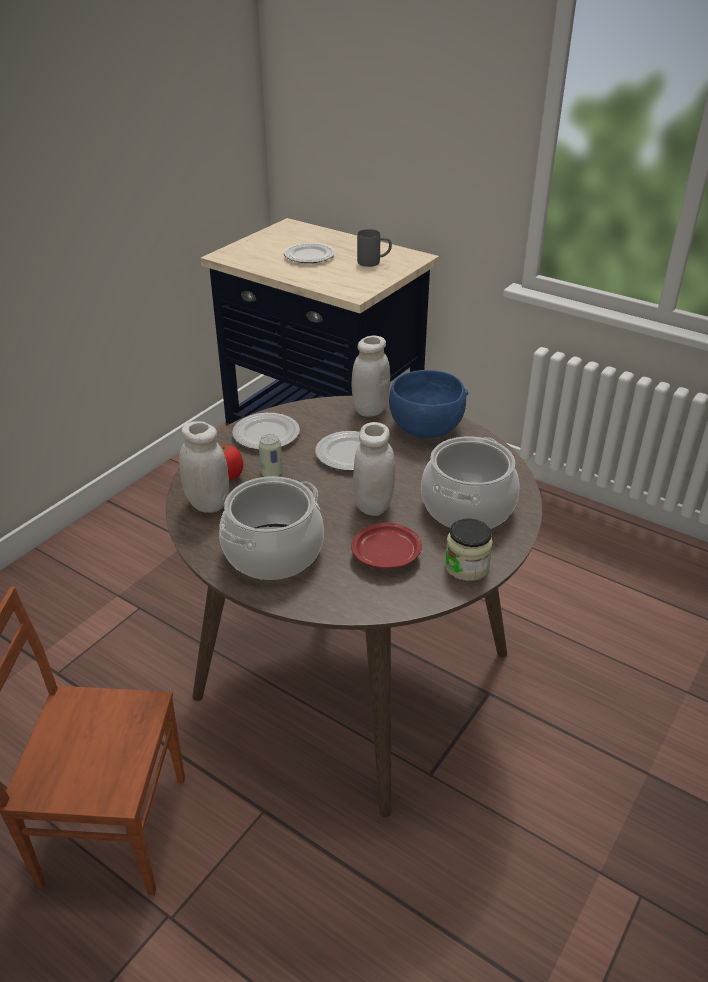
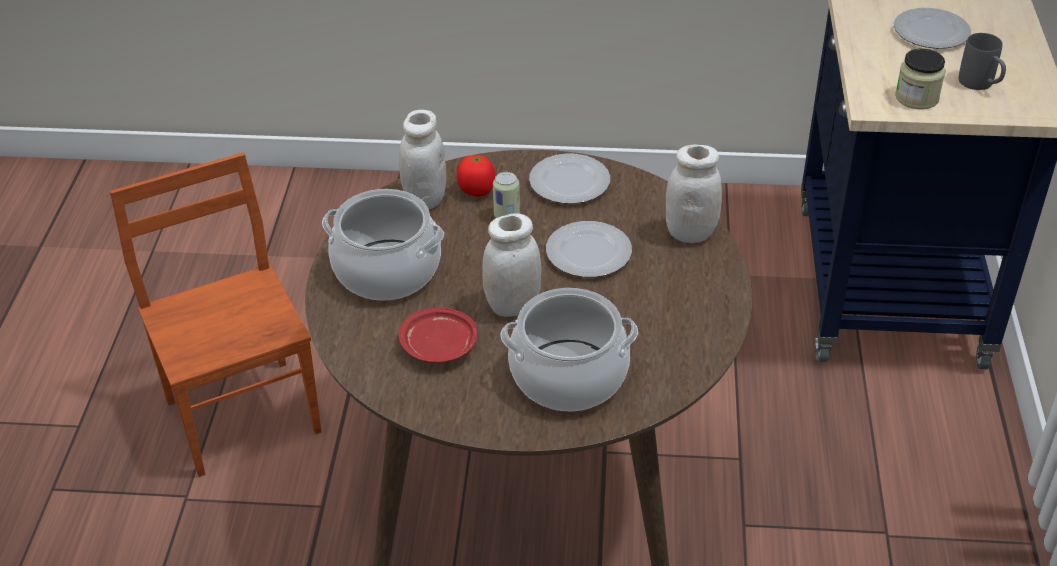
camera: 60 degrees right, 5 degrees up
(426, 428) = (694, 289): blue bowl -> none
(466, 567) = (465, 410): jar -> jar (916, 98)

